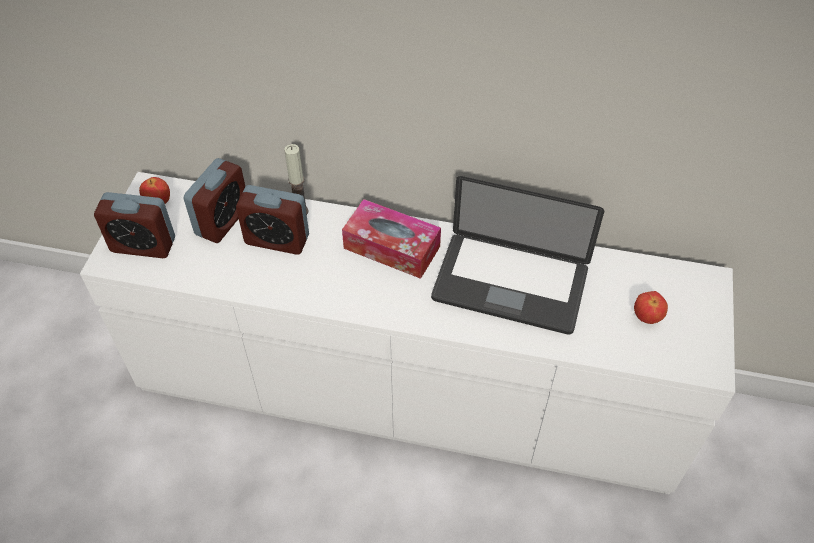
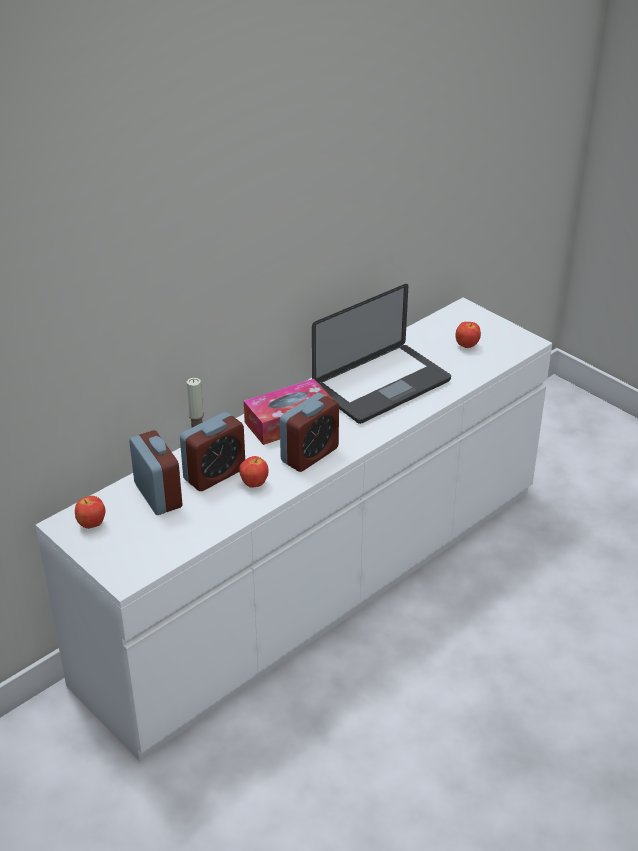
camera: 55 degrees left, 15 degrees down
(143, 245) = (132, 551): alarm clock -> alarm clock (309, 455)
(284, 273) = (254, 484): none -> apple

